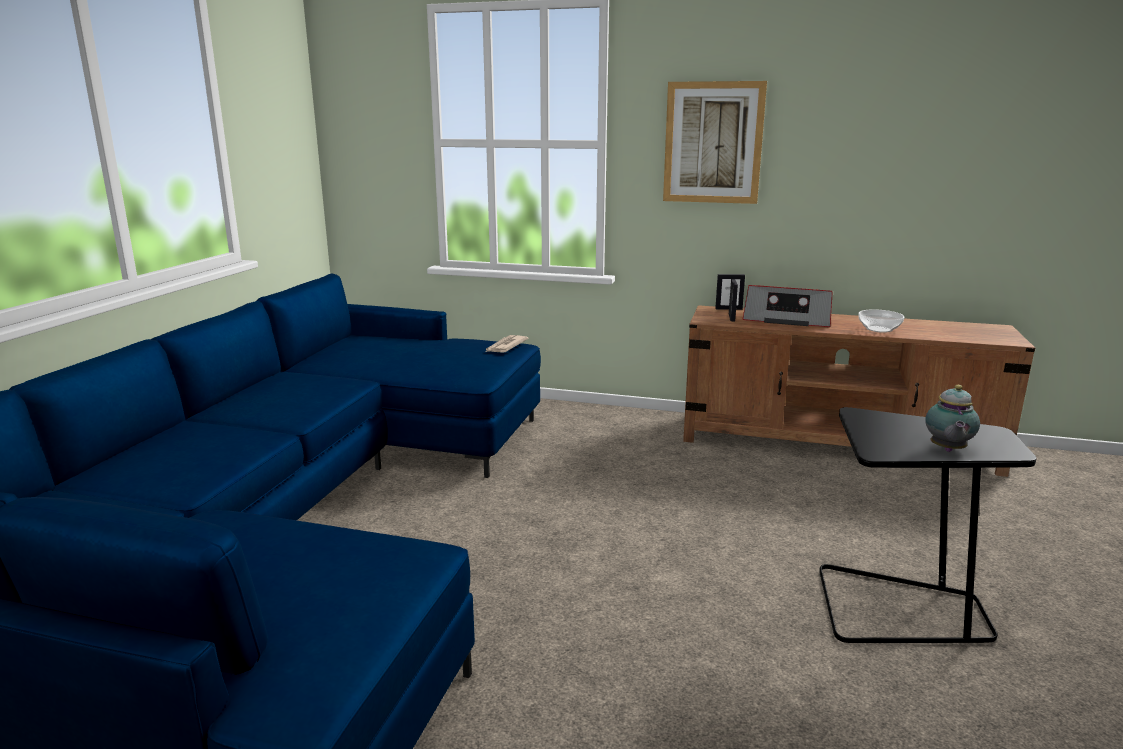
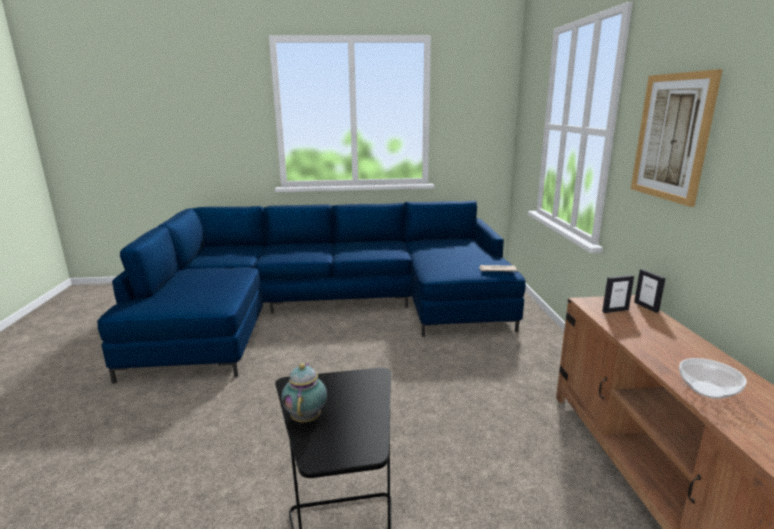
camera: 70 degrees right, 0 degrees up
(787, 319) = (655, 335): radio -> none
(947, 450) = (307, 417): teapot -> teapot turned 90 degrees clockwise

